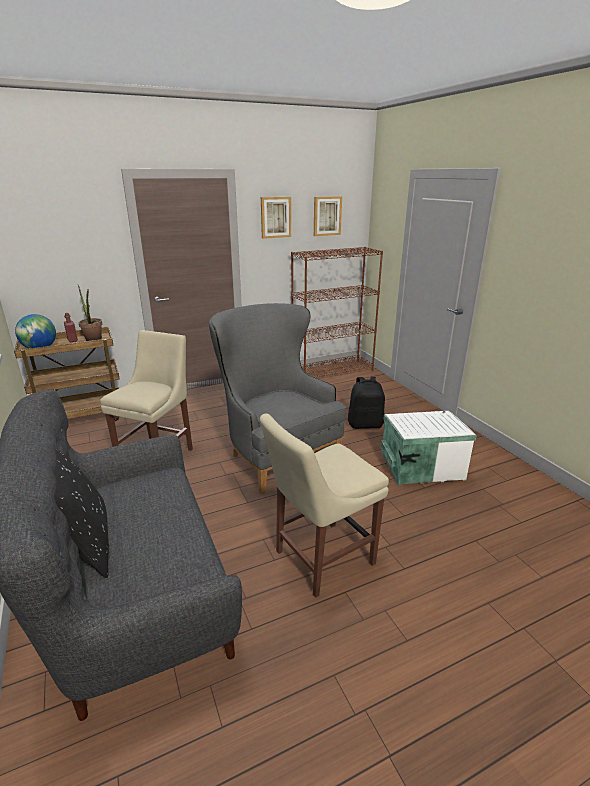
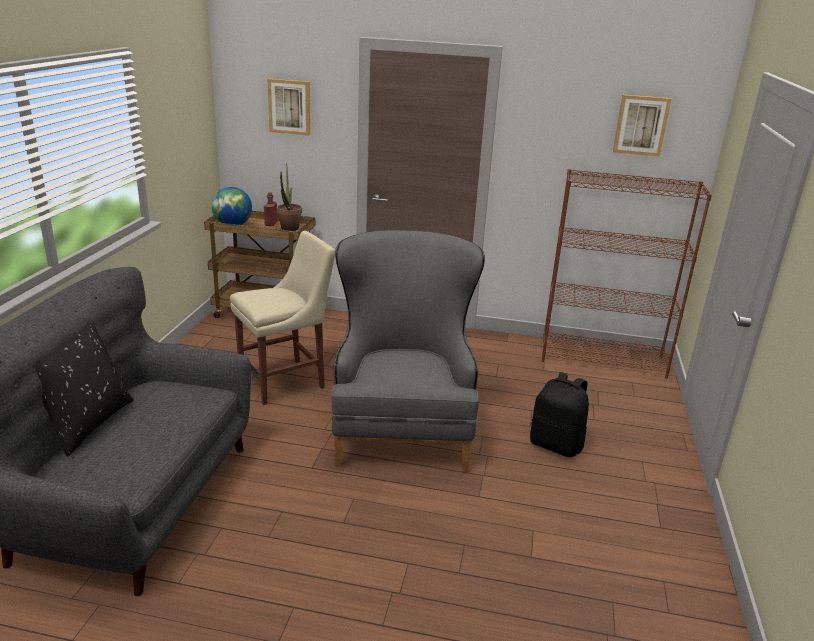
camera: 35 degrees right, 0 degrees up
(275, 217) = (554, 117): picture -> picture (289, 106)
(320, 559) = (310, 562): beige chair -> none
(420, 465) = (563, 528): white storage box -> none

